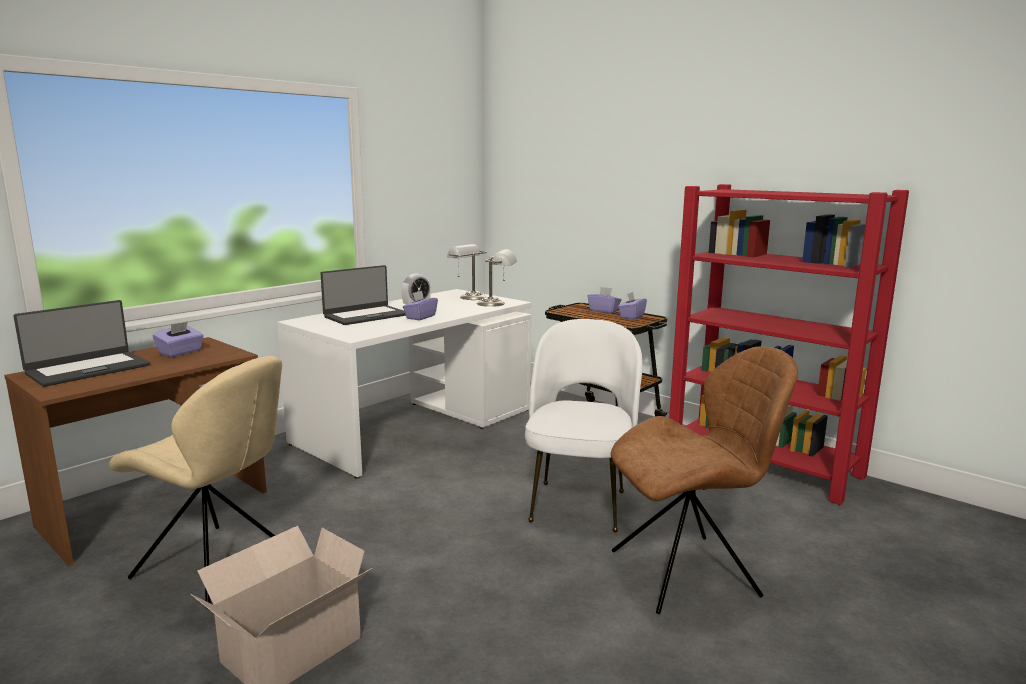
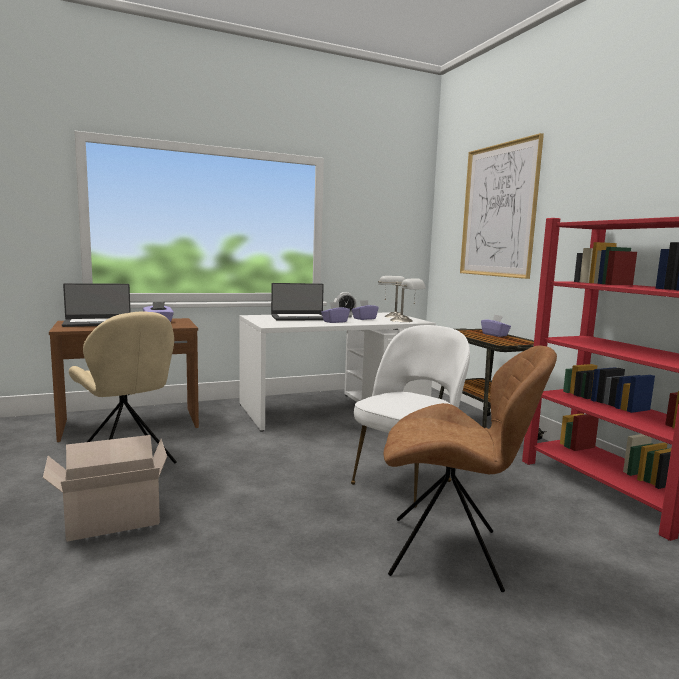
camera: 25 degrees right, 5 degrees down
(587, 161) = (498, 211): none -> picture
(631, 316) = (513, 340): purple tissue box -> purple tissue box (364, 318)

